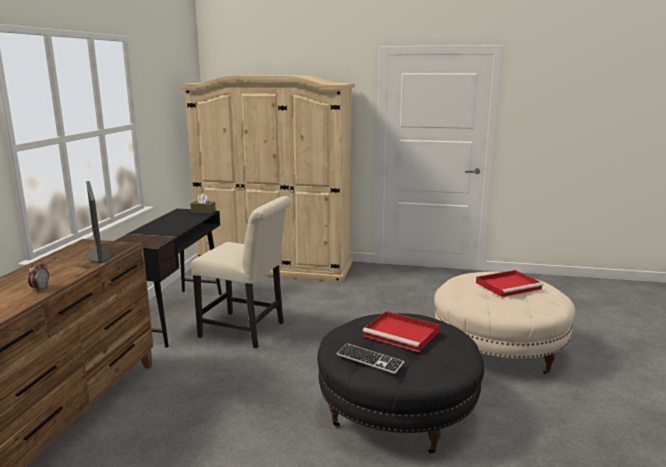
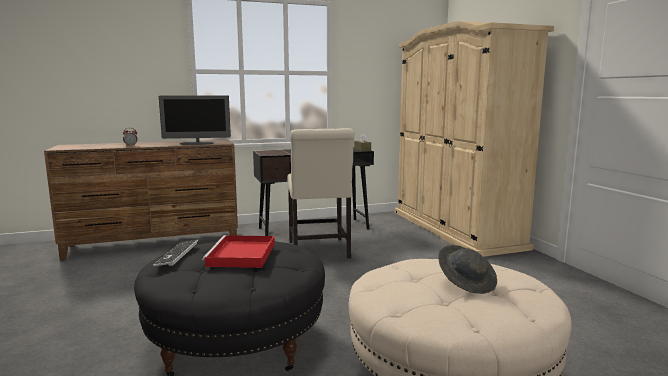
camera: 60 degrees right, 5 degrees down
(99, 256) = (197, 143): monitor -> monitor turned 135 degrees counterclockwise
(509, 285) = (467, 283): red tray -> grey hat

